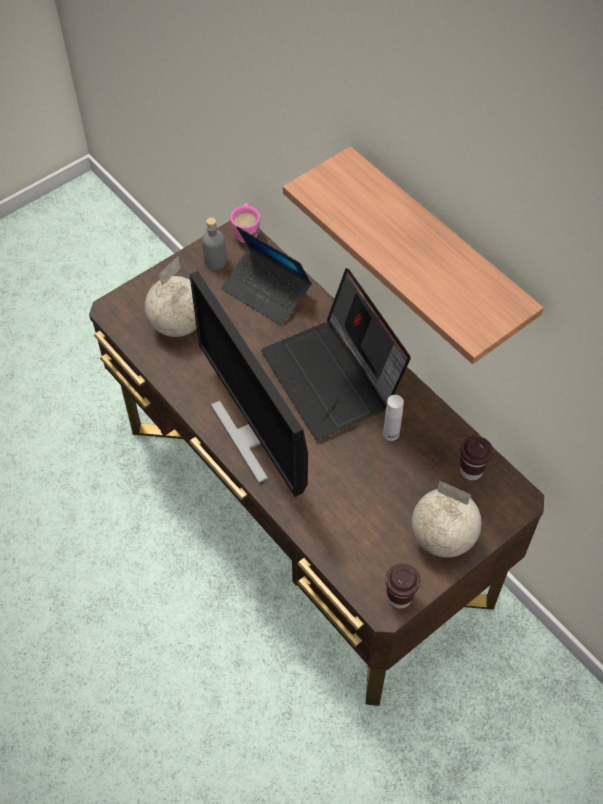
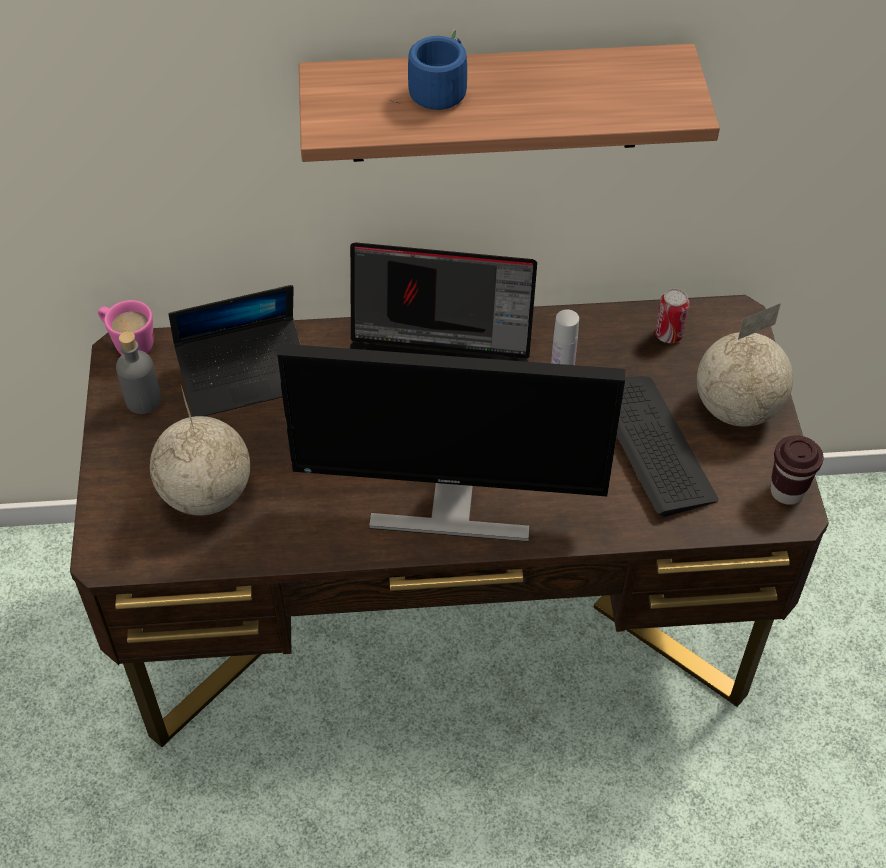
camera: 55 degrees left, 5 degrees down
(376, 508) = (653, 445): none -> keyboard
(383, 213) = (438, 89): none -> blue mug
(471, 471) = (668, 335): brown cup -> can

